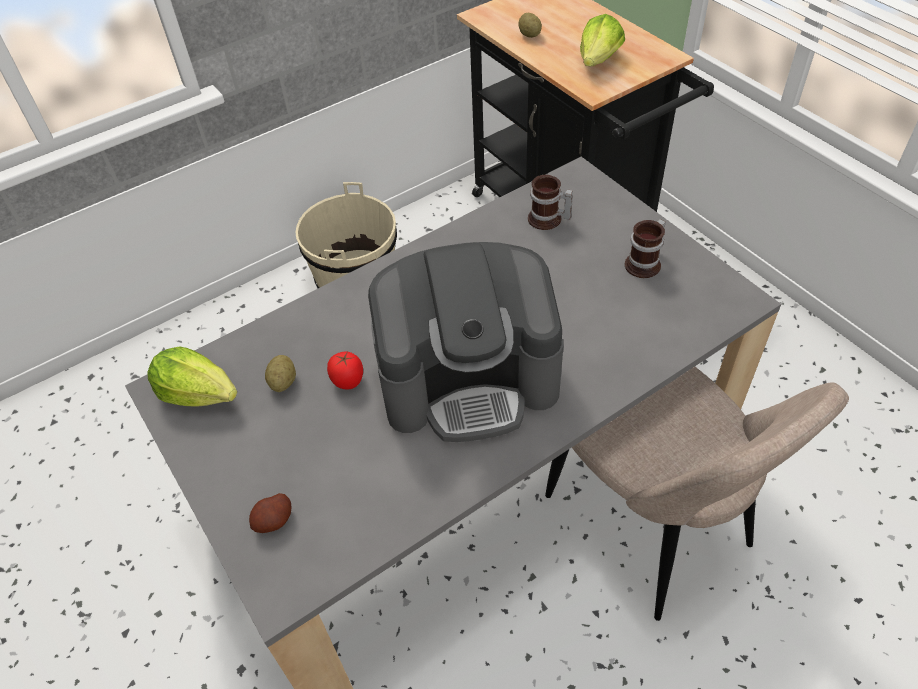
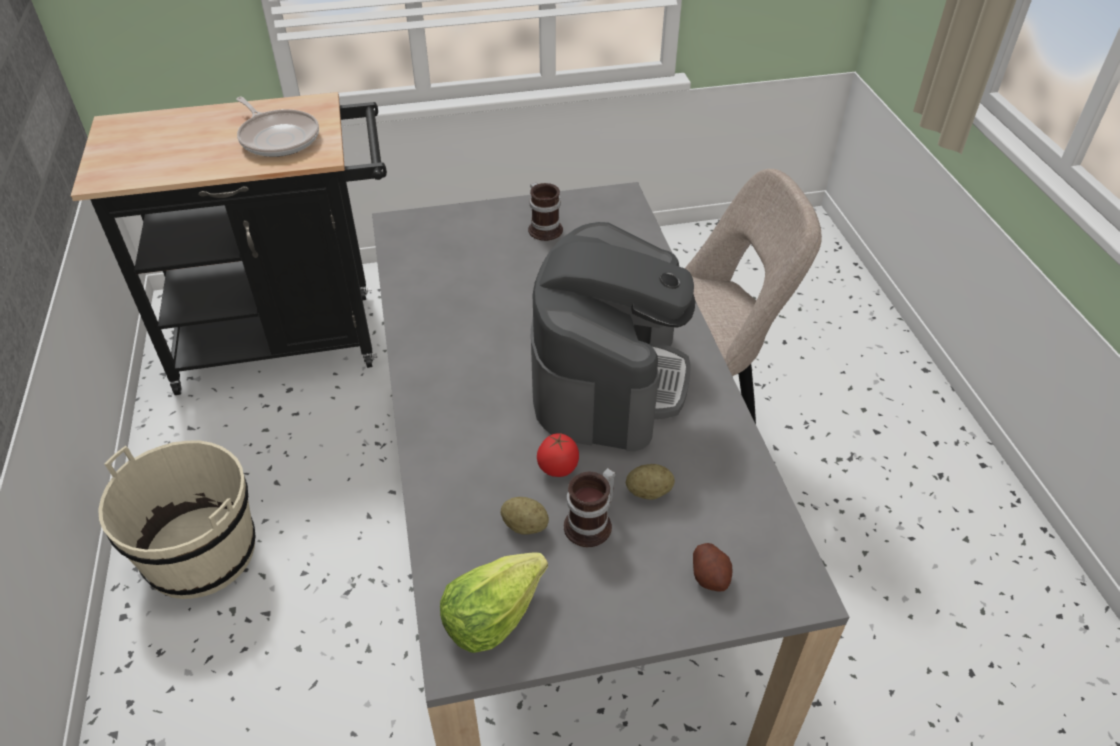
camera: 70 degrees left, 5 degrees down
(529, 35) = (181, 162): potato -> potato (648, 492)
(548, 220) = (442, 262): mug -> mug (592, 524)
(598, 60) = (278, 138): lettuce -> frying pan

